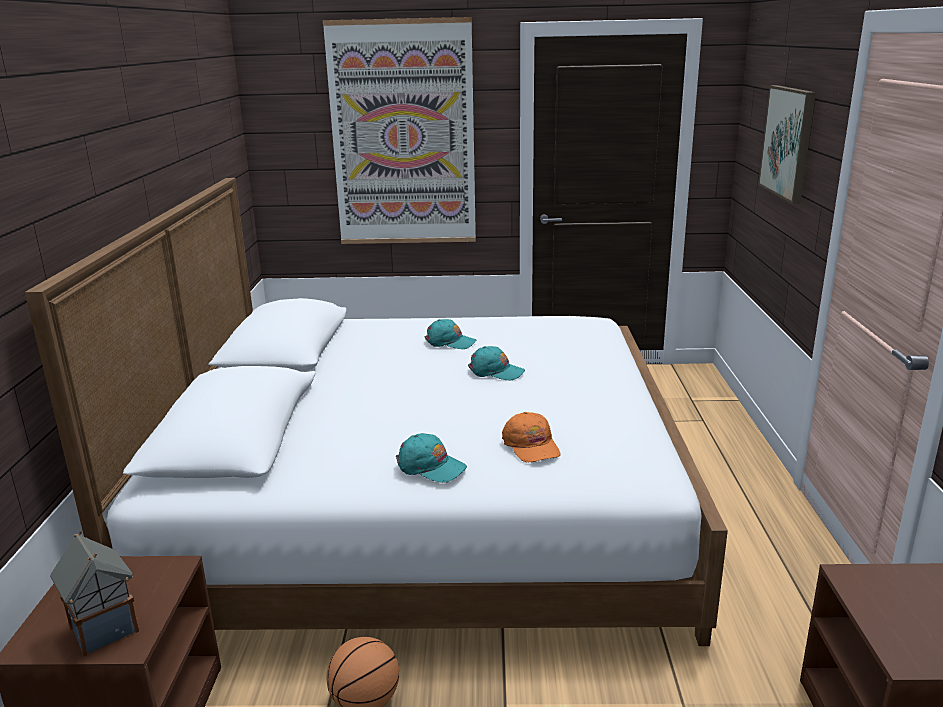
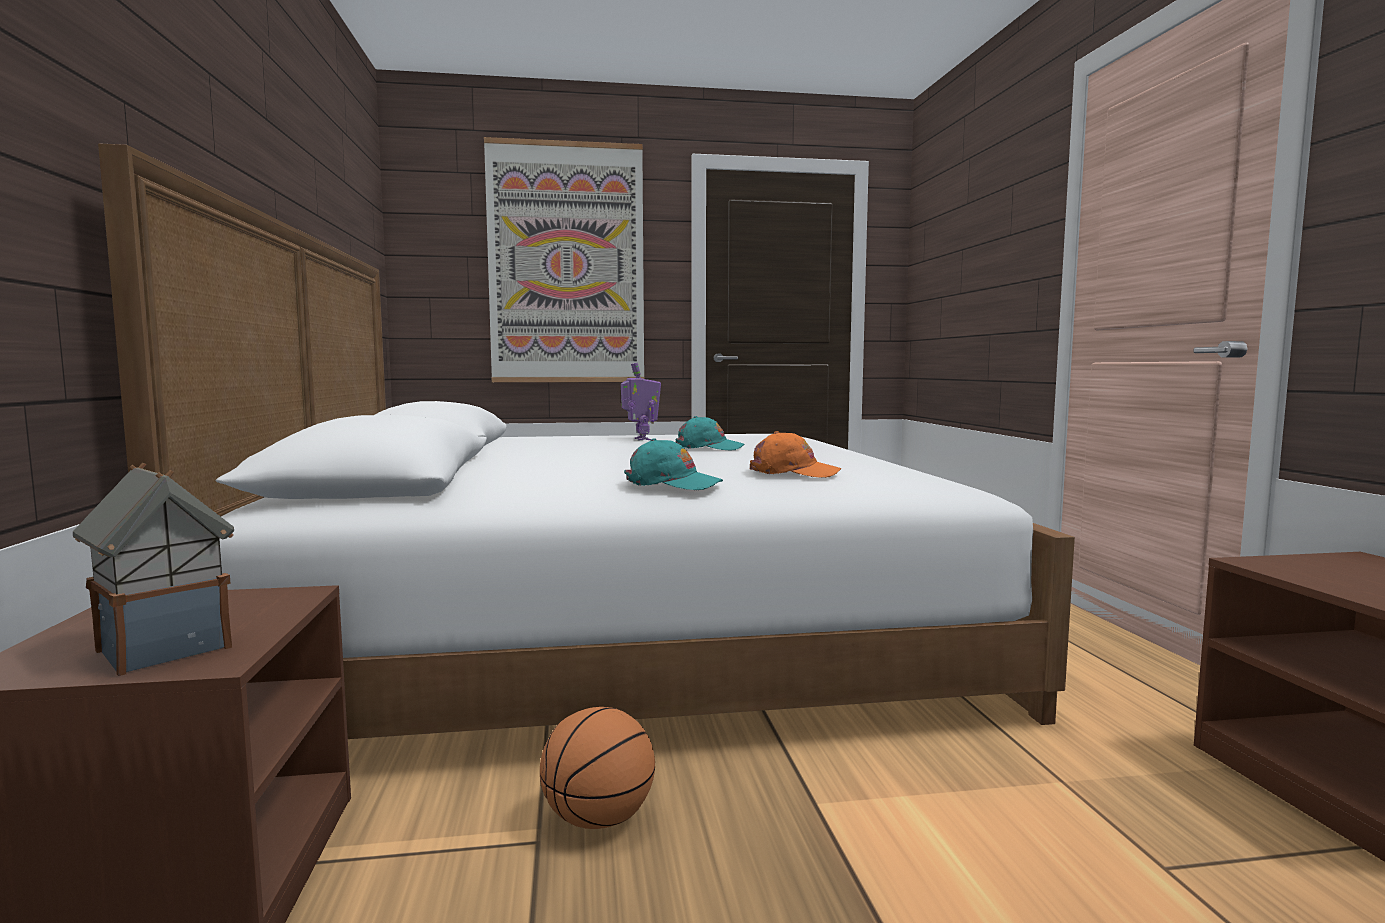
camera: 10 degrees left, 15 degrees down
(450, 342) = (641, 439): turquoise cap -> toy robot
(531, 446) = (793, 473): orange cap -> orange cap turned 45 degrees counterclockwise
(788, 142) = (982, 241): picture -> none

